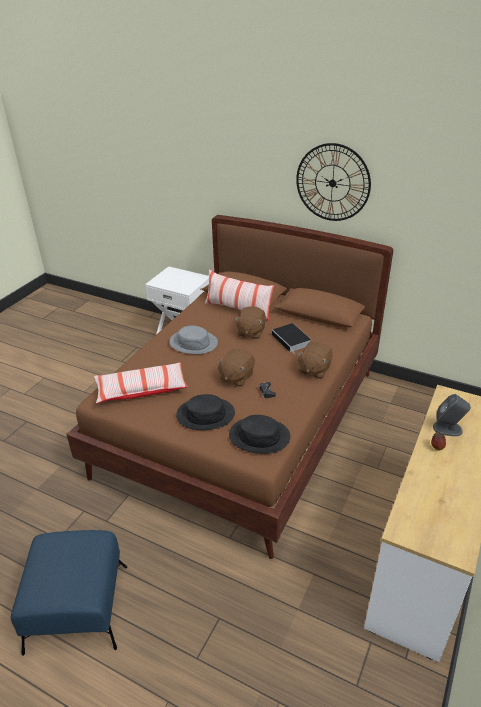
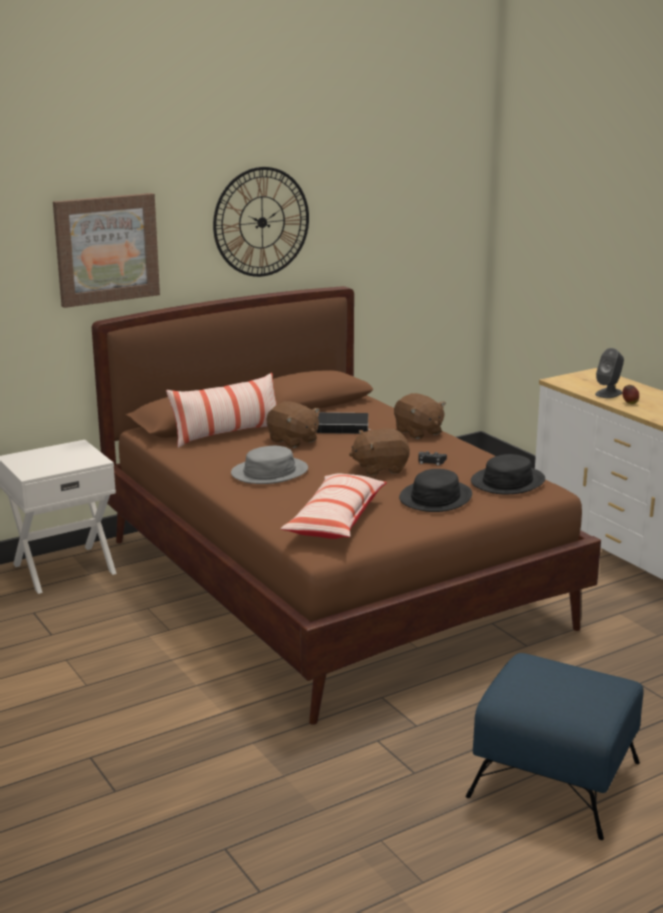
camera: 60 degrees left, 15 degrees down
(228, 174) = (106, 249): none -> picture
(236, 377) = (380, 468): brown plush toy -> brown plush toy turned 105 degrees clockwise

